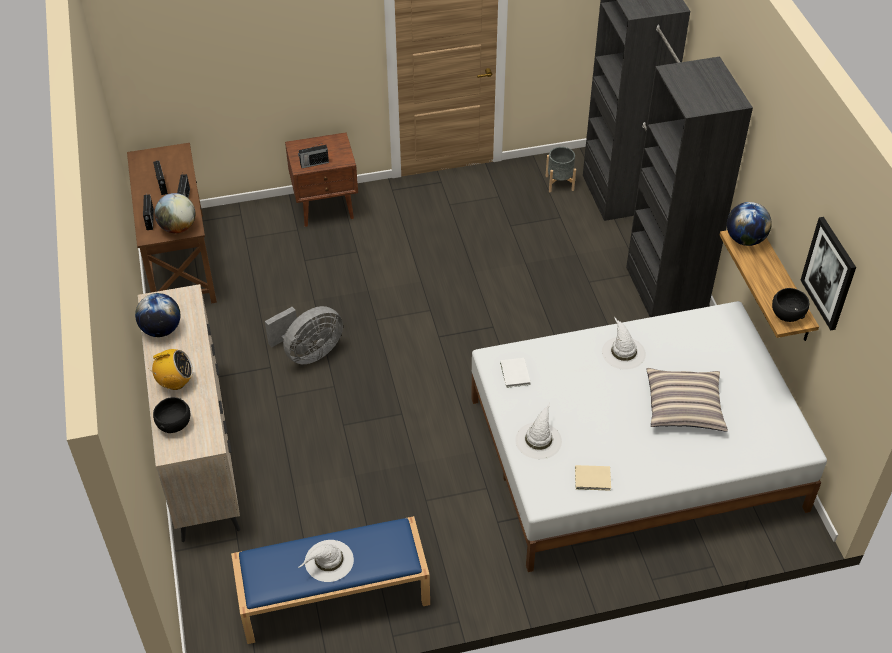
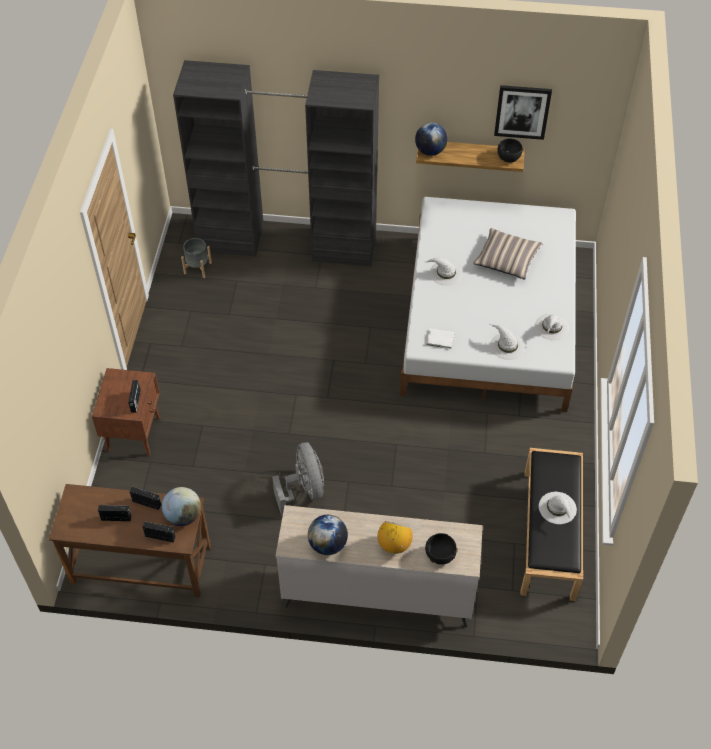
camera: 70 degrees left, 5 degrees up
(332, 595) = (549, 534): blue bench -> black bench
(593, 479) = (551, 327): beige book -> white hat

